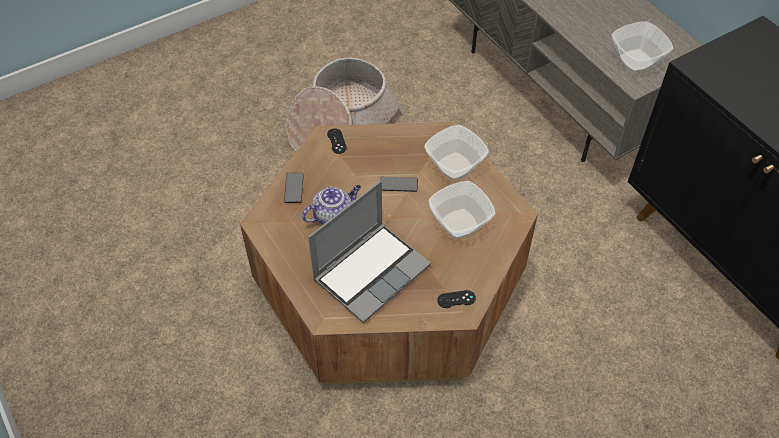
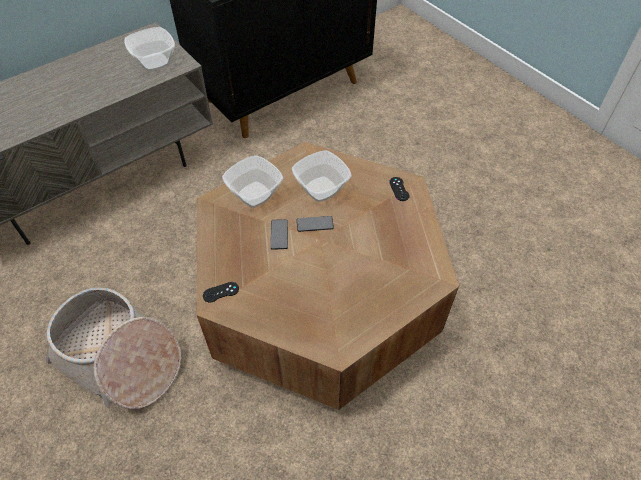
camera: 95 degrees left, 0 degrees up
(294, 188) = (289, 324): phone -> phone (315, 224)
(333, 215) = (321, 284): teapot -> none
(371, 271) = (382, 248): laptop -> none

